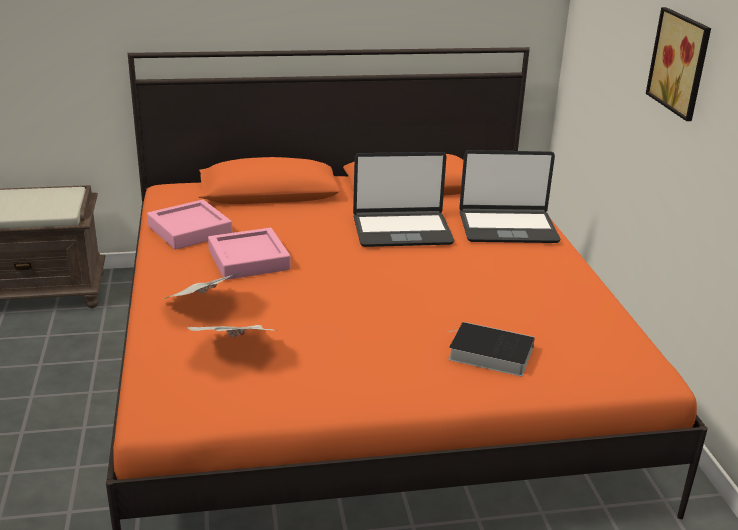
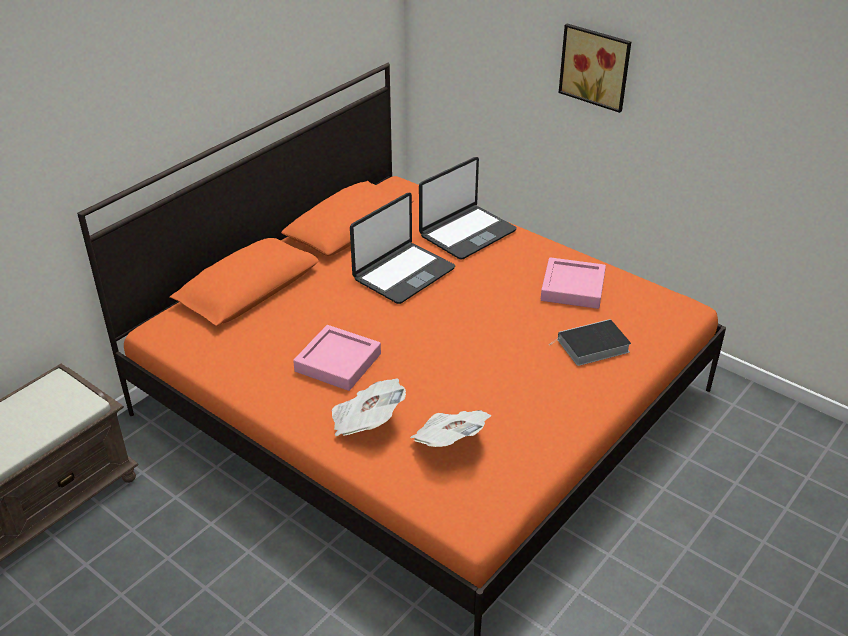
camera: 40 degrees left, 10 degrees up
(190, 230) = (247, 361): pink tray -> pink tray (572, 288)

